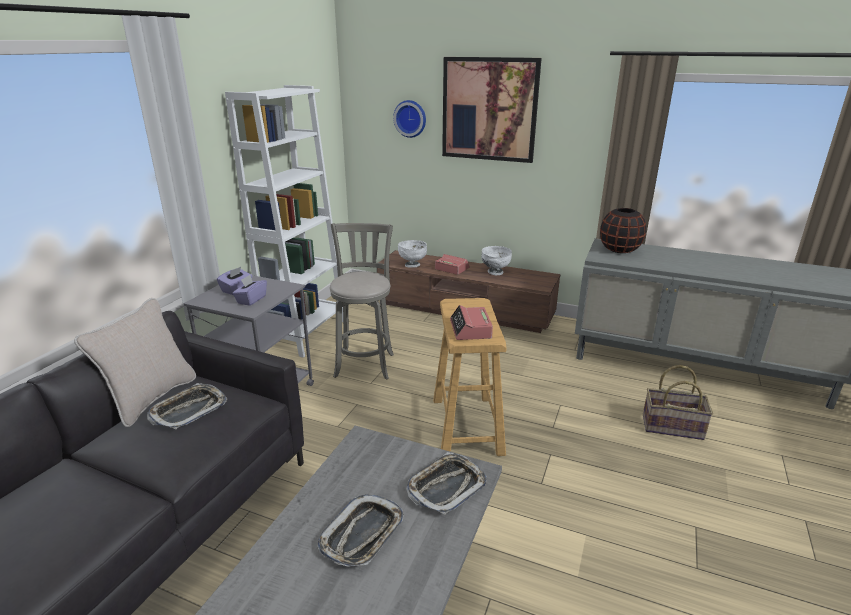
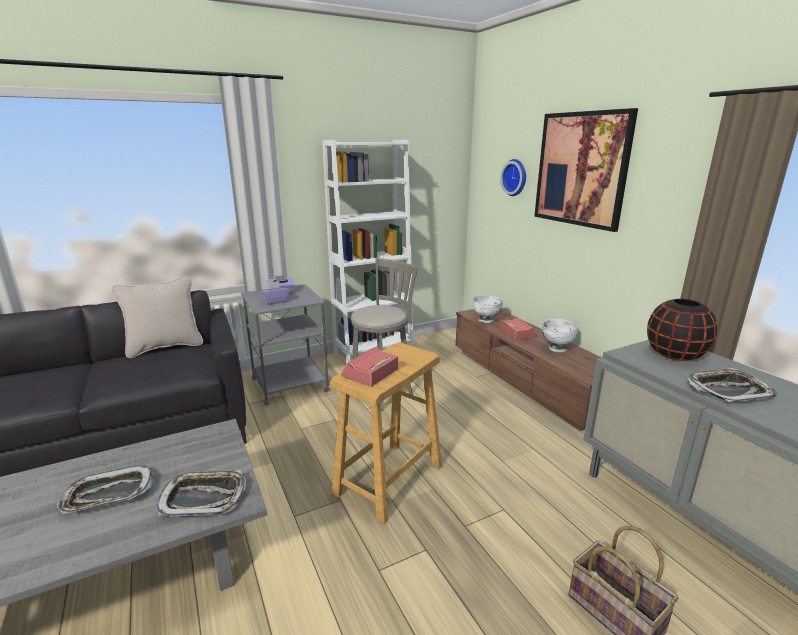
camera: 40 degrees right, 5 degrees down
(189, 410) = (160, 360): tray -> tray (728, 390)

